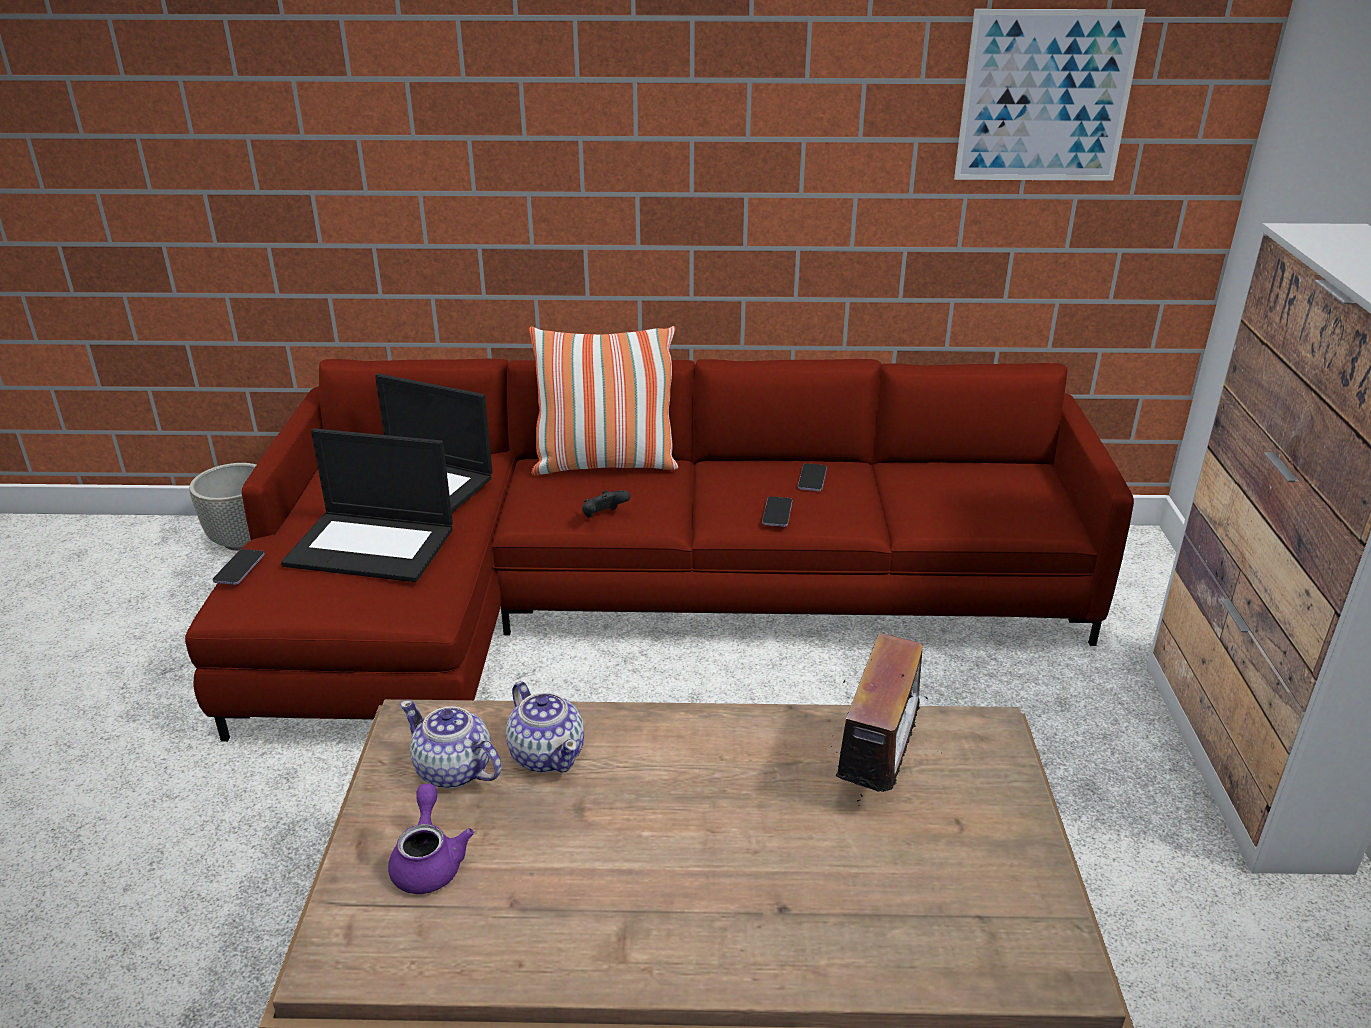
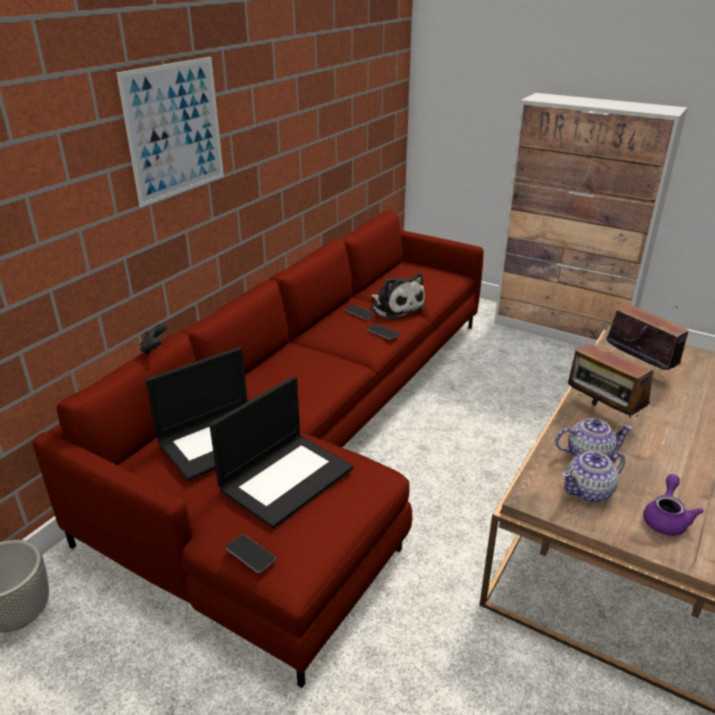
camera: 60 degrees left, 0 degrees up
(429, 861) = (666, 518): purple teapot -> purple teapot turned 90 degrees clockwise
(604, 516) = (331, 383): black game controller -> black game controller (154, 349)
(605, 464) = (268, 366): pillow -> none
(680, 748) = (601, 413): none -> radio
(874, 502) = (396, 307): none -> plush toy
(1045, 97) = (357, 70): picture -> picture (175, 130)

